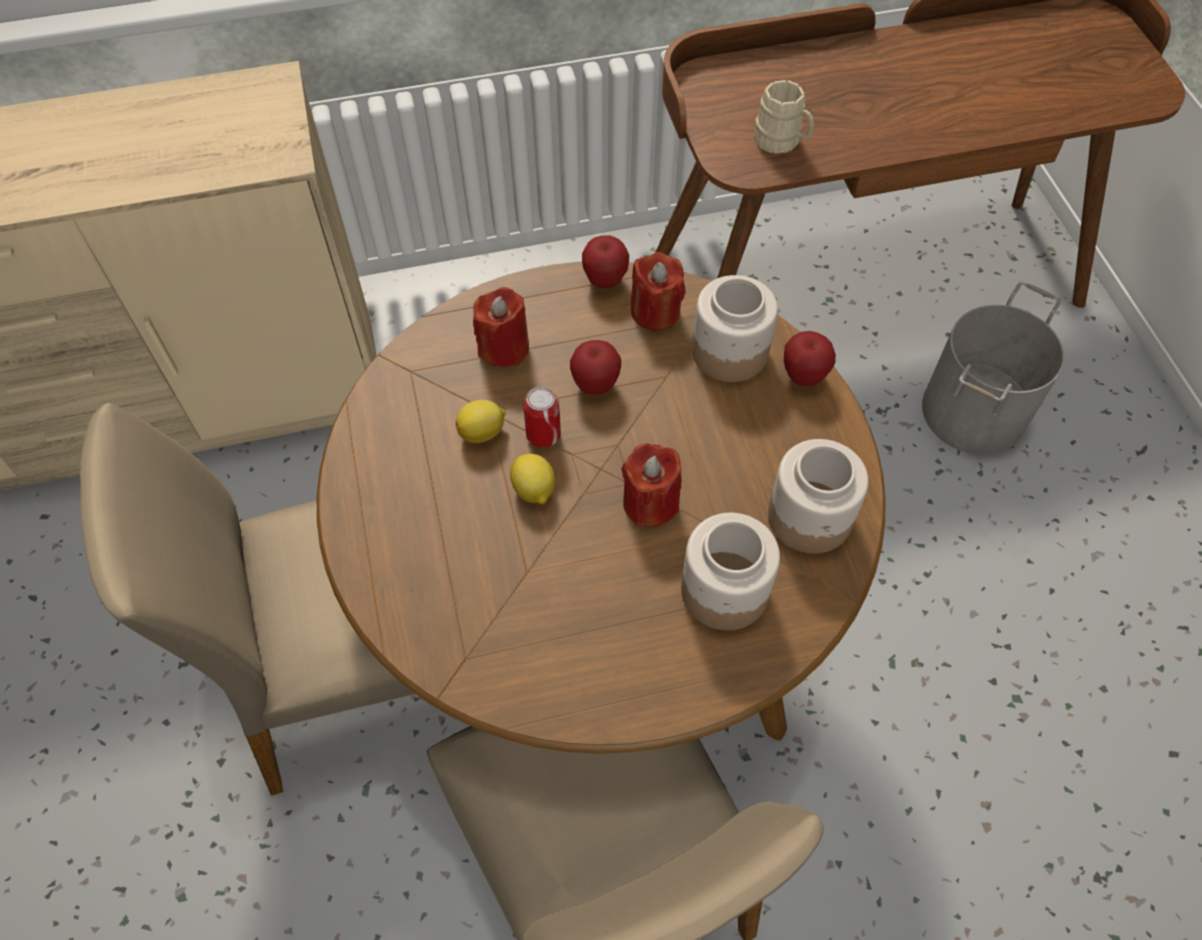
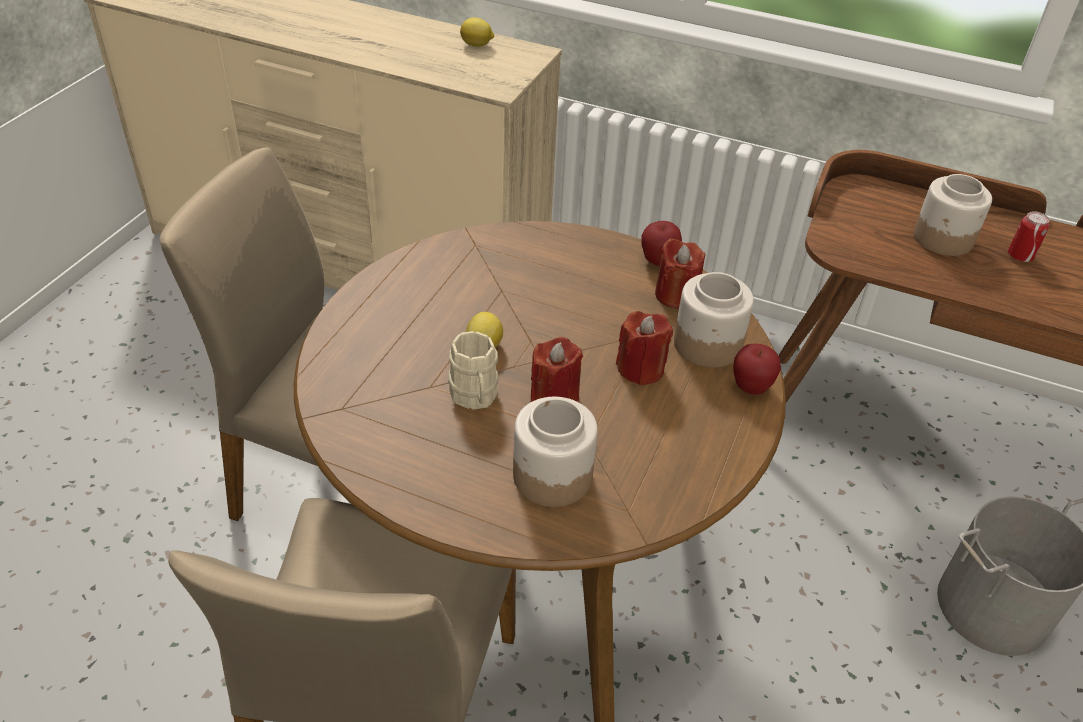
camera: 35 degrees right, 15 degrees down
(483, 432) = (485, 299): lemon -> lemon (477, 45)
(504, 348) = (548, 262): red candle -> red candle (640, 369)
(543, 435) = (523, 321): can -> can (1020, 256)
(595, 385) = (588, 313): apple -> none
(782, 142) = (887, 250): beige mug -> beige mug (475, 397)
(810, 517) = (664, 472): jar -> jar (943, 239)

